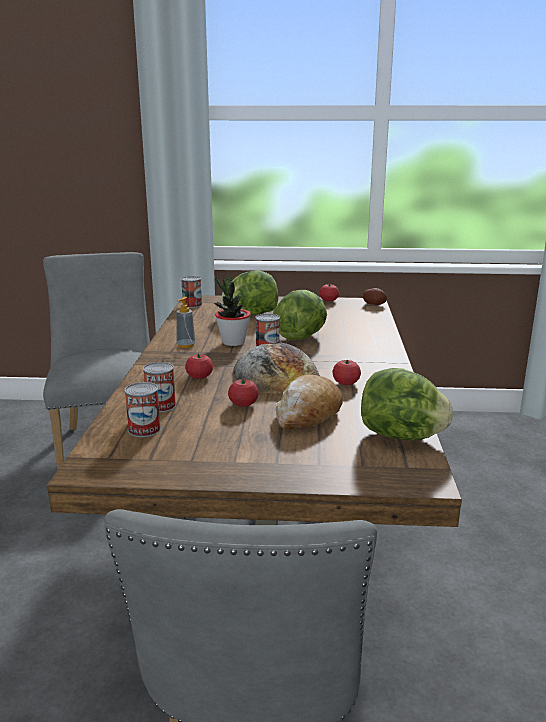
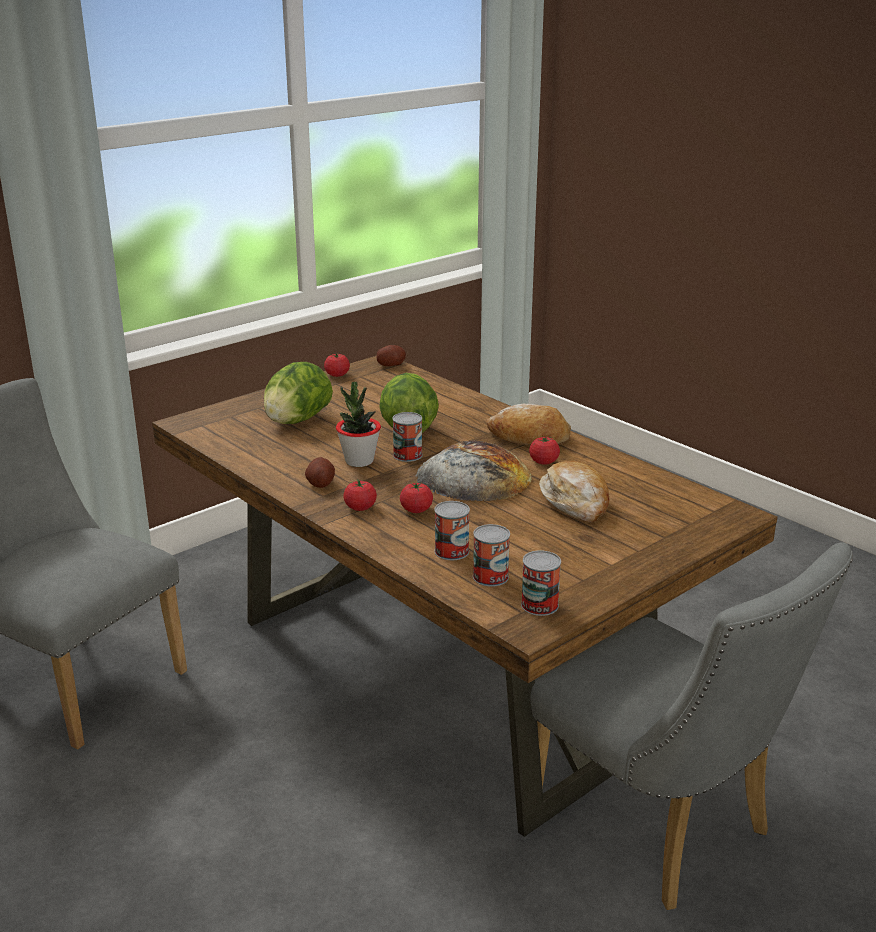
camera: 45 degrees left, 5 degrees up
(186, 345) = (320, 483): soap dispenser -> potato
(192, 305) = (200, 432): can -> can (539, 605)
(243, 404) = (512, 517): tomato -> tomato (360, 507)
(371, 366) = (529, 437): none -> bread
(401, 436) = (668, 489): lettuce -> none

